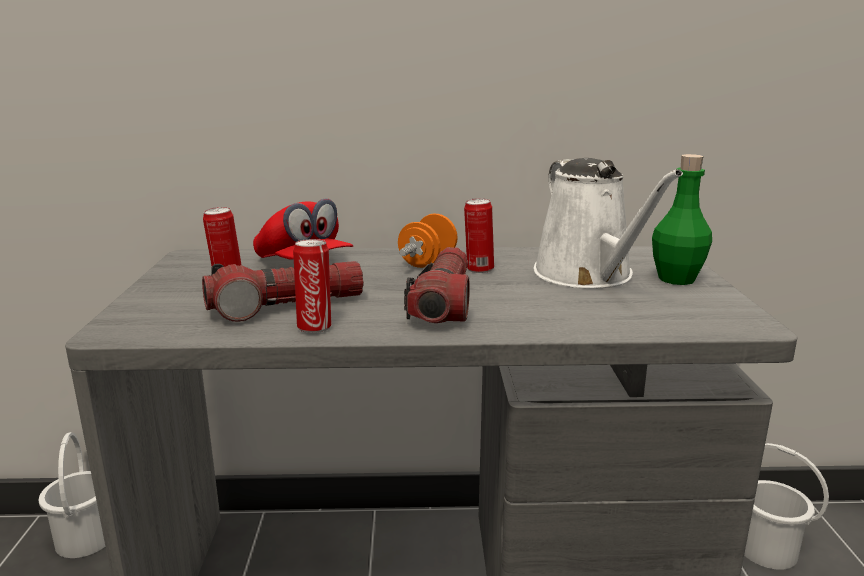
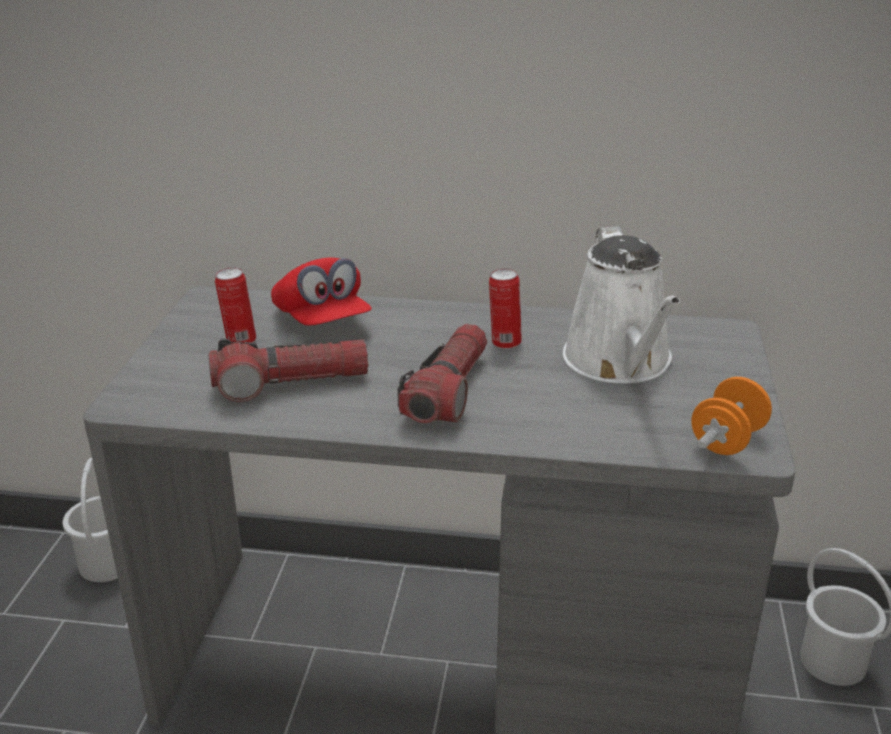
camera: 10 degrees right, 10 degrees up
(315, 327) = (311, 414): can -> none
(428, 262) = (454, 326): orange dumbbell -> orange dumbbell (727, 440)
(676, 279) = (716, 376): green bottle -> none

